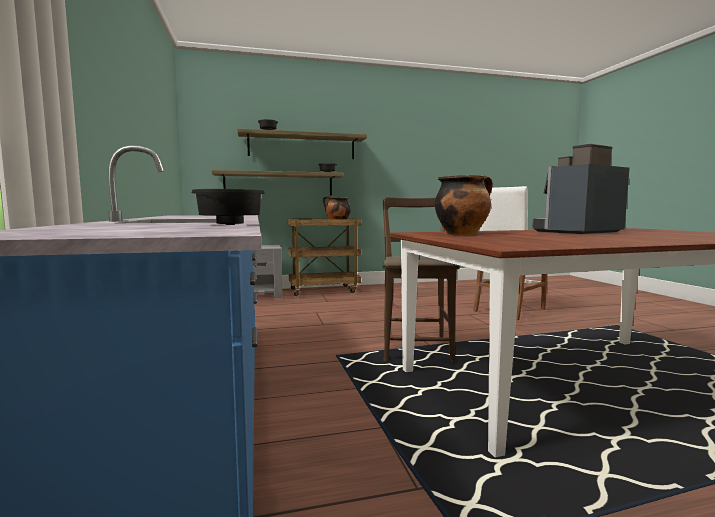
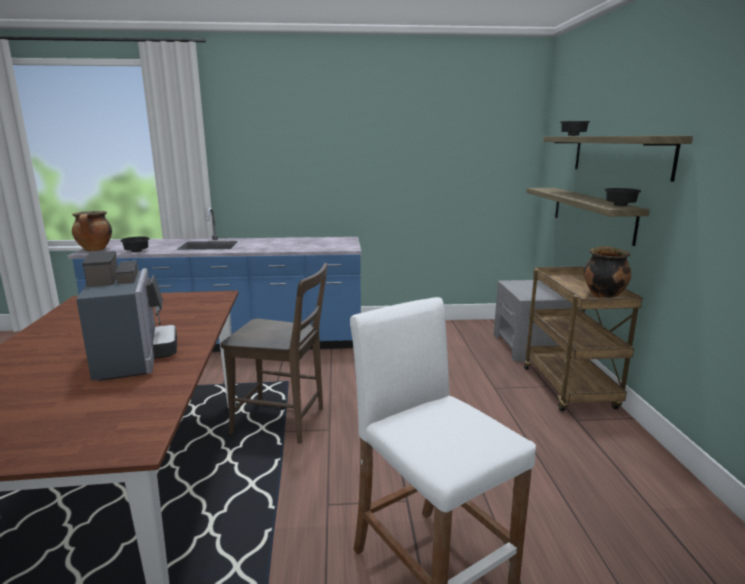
camera: 100 degrees right, 10 degrees up
(462, 234) = (179, 305): cooking pot -> cooking pot (95, 250)

